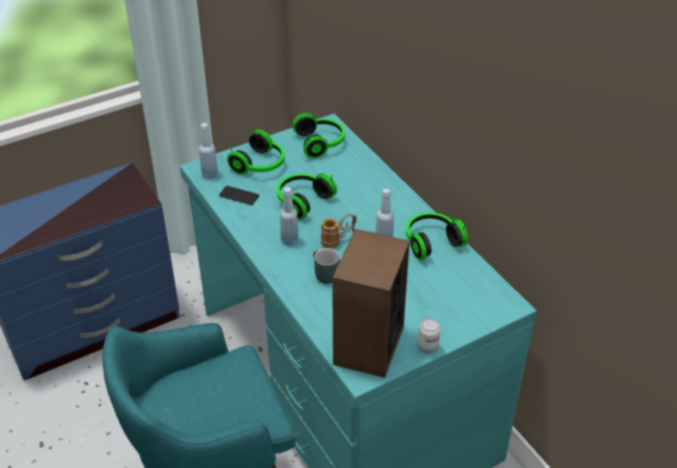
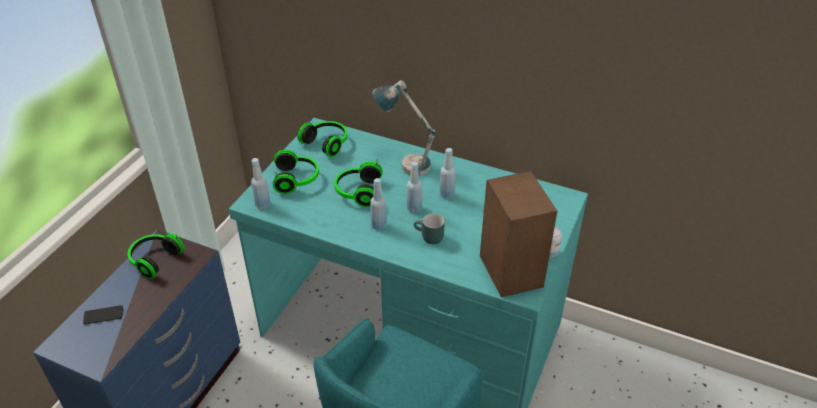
camera: 35 degrees left, 0 degrees up
(239, 196) = (304, 210): phone -> phone (103, 315)
(338, 240) = (414, 208): mug -> blue bottle
(376, 192) = (405, 162): none -> table lamp
(431, 242) = (478, 179): headphones -> headphones (154, 260)

